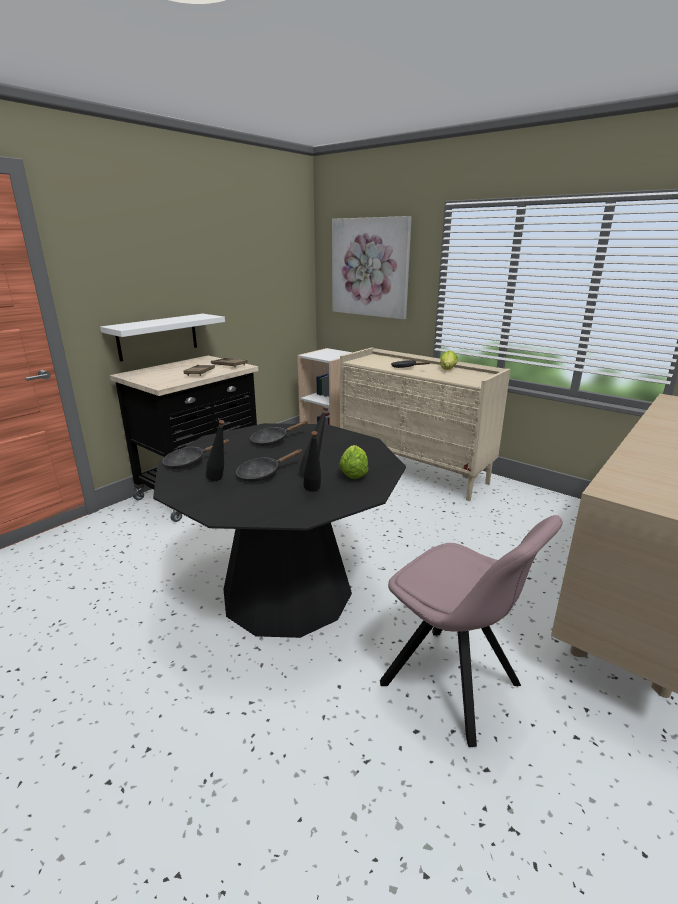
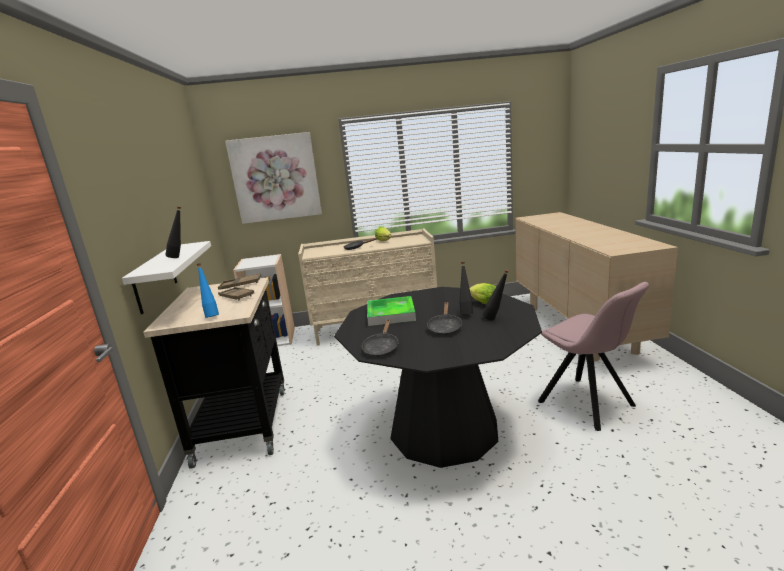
camera: 45 degrees left, 5 degrees down
(151, 380) = (211, 316): none -> blue bottle
(219, 481) = (434, 343): black bottle -> black bottle (180, 257)
(273, 441) = (391, 314): black frying pan -> tray
(451, 684) = (586, 403): pink chair -> pink chair turned 60 degrees clockwise

